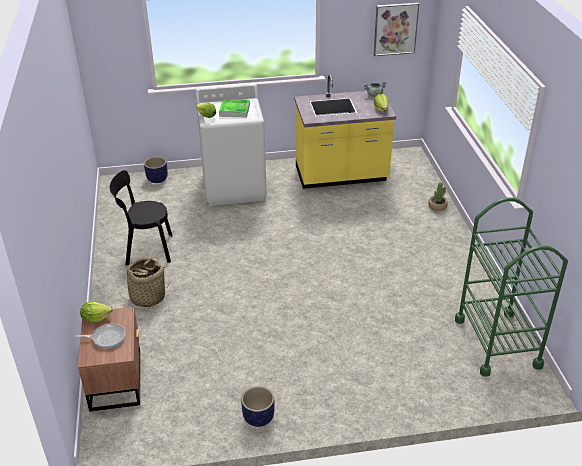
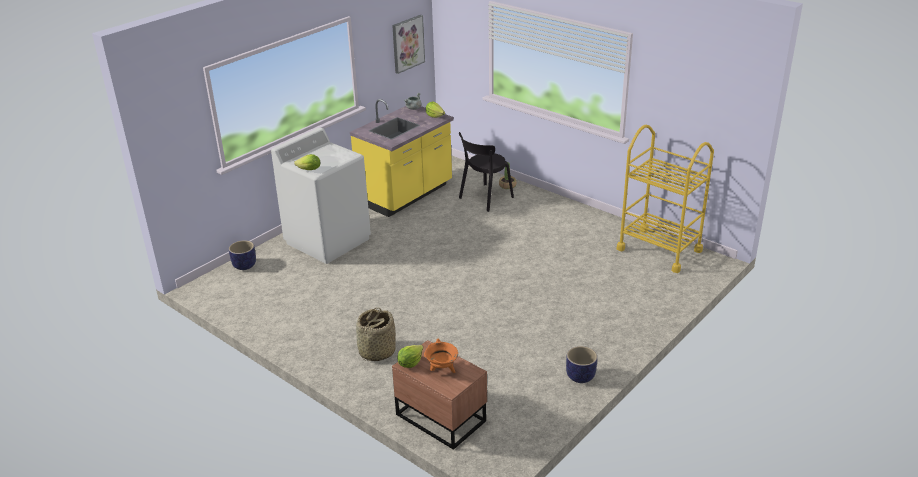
camera: 40 degrees left, 5 degrees down
(107, 338) = (442, 369): frying pan -> orange cooking pot
(146, 250) = (320, 320): black chair -> black chair (484, 198)
(234, 110) = (326, 156): tray -> none
(497, 342) = (659, 250): green cart -> yellow cart

